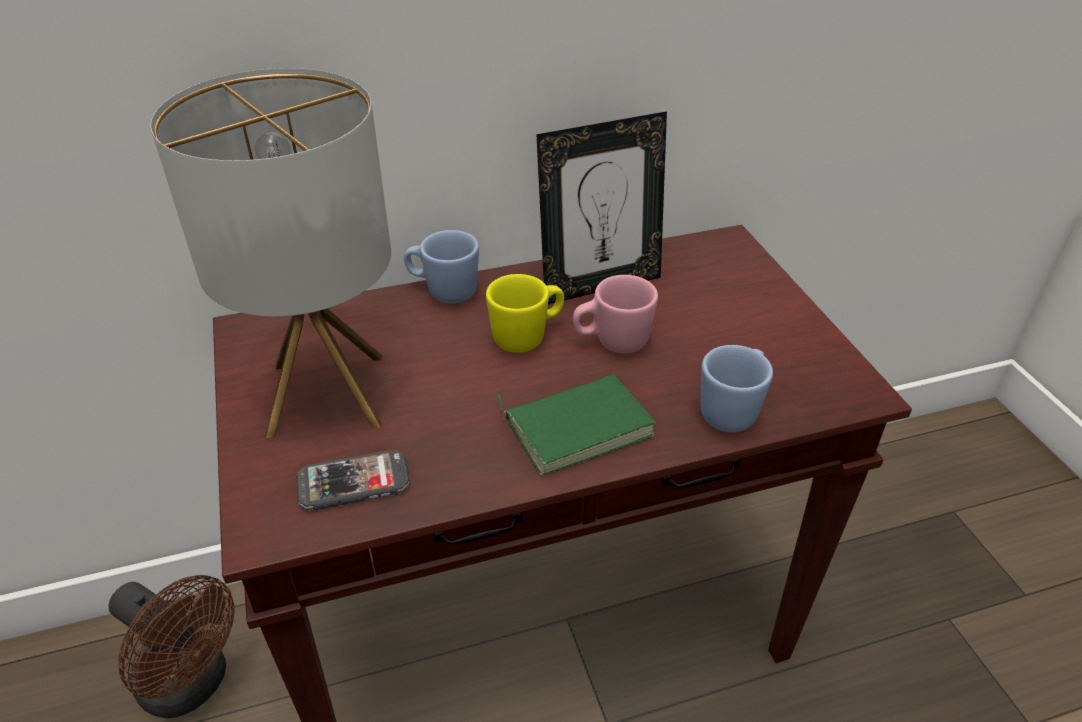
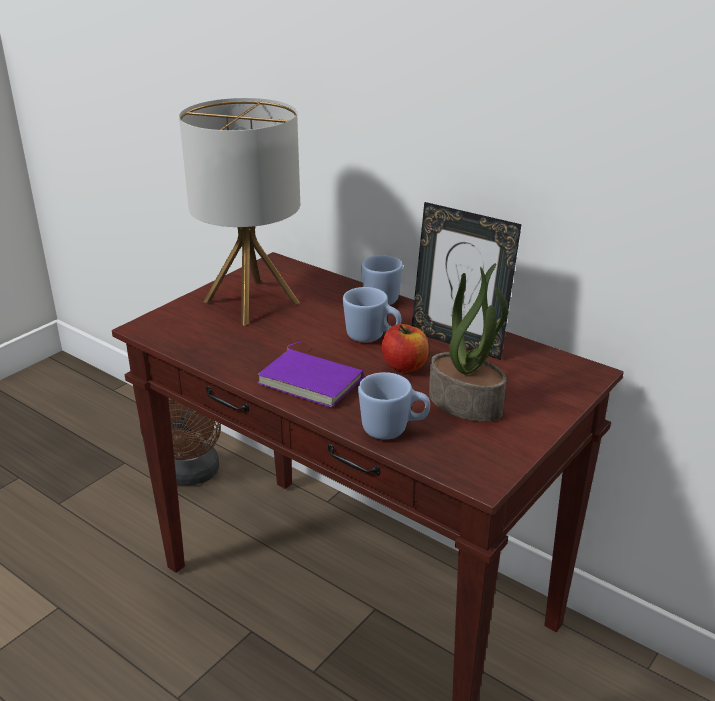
camera: 55 degrees right, 10 degrees down
(353, 483) = (197, 335): phone -> none
(527, 337) = (372, 337): yellow mug -> blue mug
(577, 425) = (312, 380): green book -> purple book
(612, 342) = (404, 366): pink mug -> apple
(722, 336) = (467, 403): none -> potted plant

